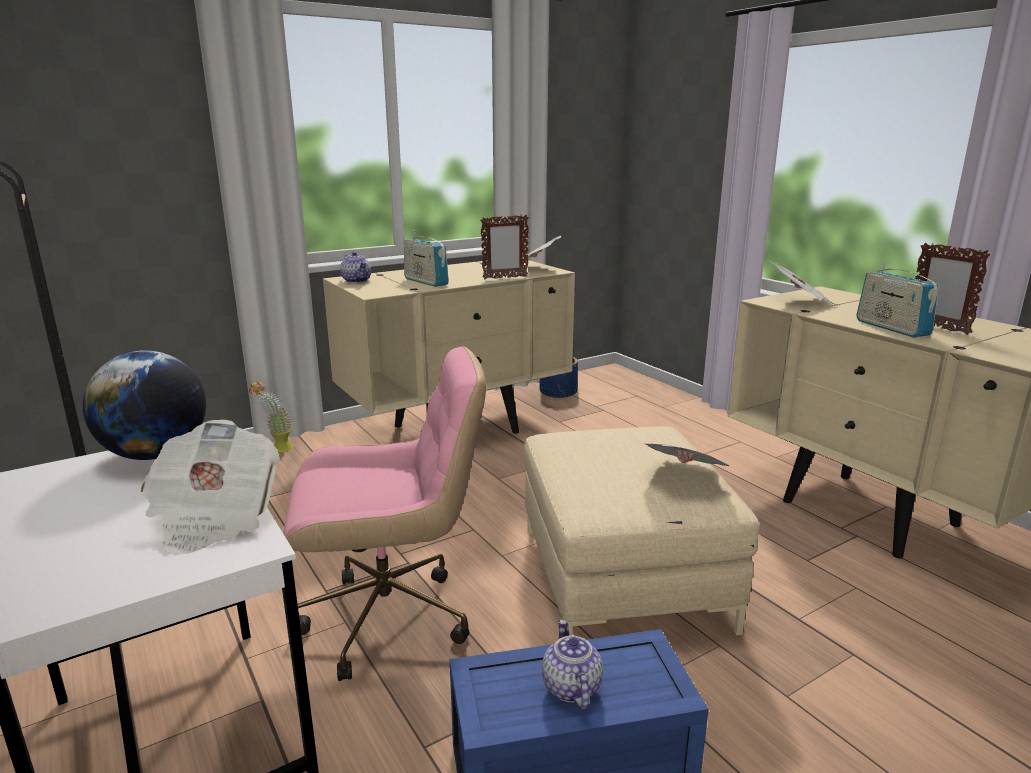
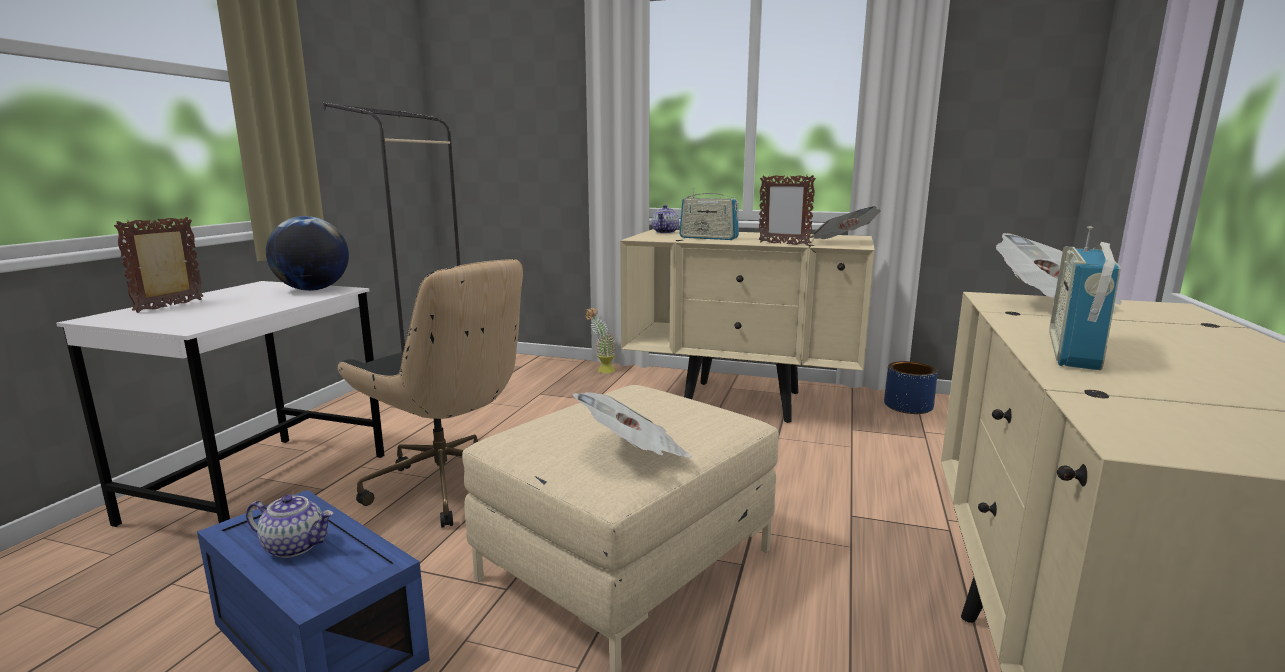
camera: 50 degrees right, 5 degrees down
(214, 517) = (229, 314): newspaper -> none
(392, 619) = (446, 491): pink office chair -> black office chair
(426, 282) = (708, 238): radio -> radio turned 75 degrees counterclockwise
(570, 687) = (295, 546): teapot -> teapot turned 60 degrees clockwise
(937, 327) = (1188, 372): picture frame -> picture frame (171, 306)

